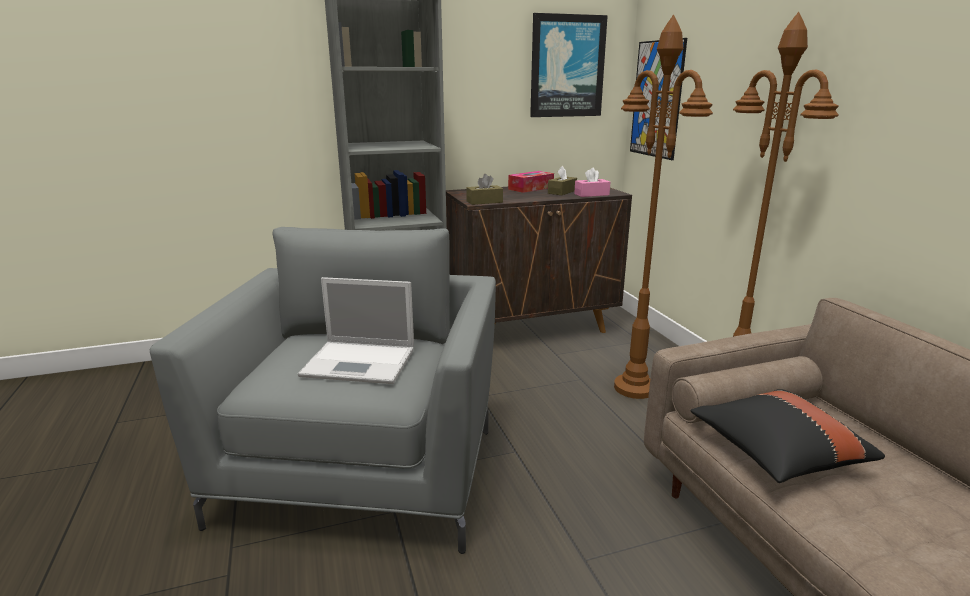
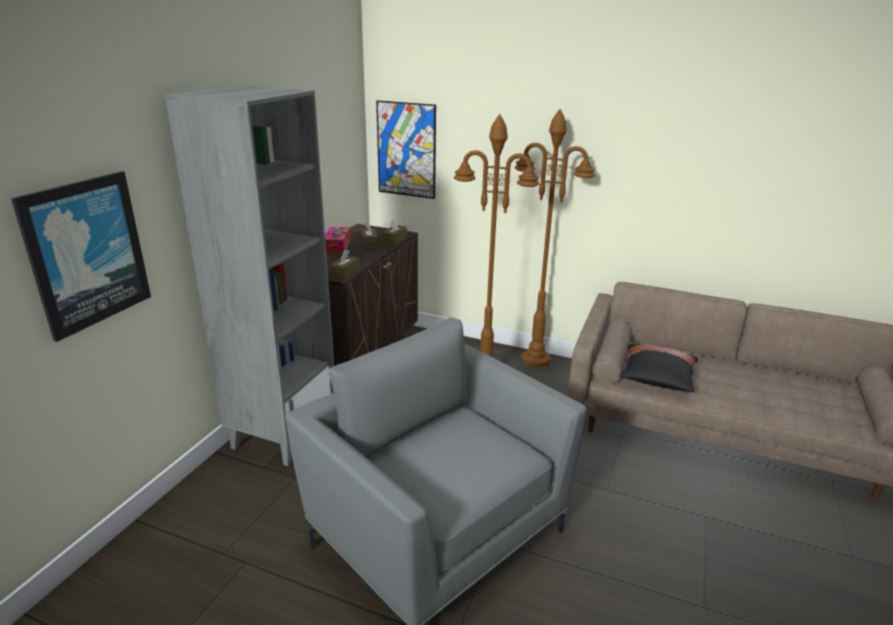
camera: 50 degrees left, 5 degrees up
(361, 362) = (468, 446): laptop -> none
(567, 66) = (333, 129): picture -> picture (87, 253)
(591, 194) = (394, 240): pink tissue box -> brown tissue box

